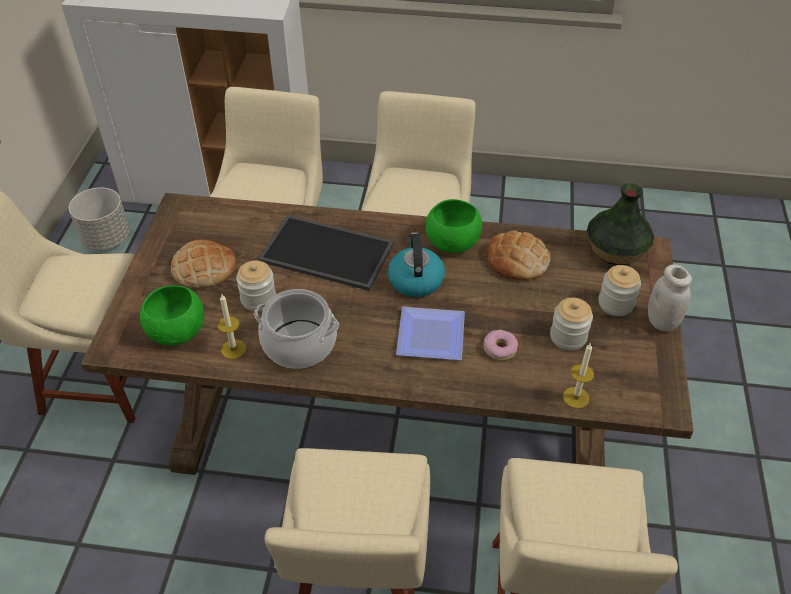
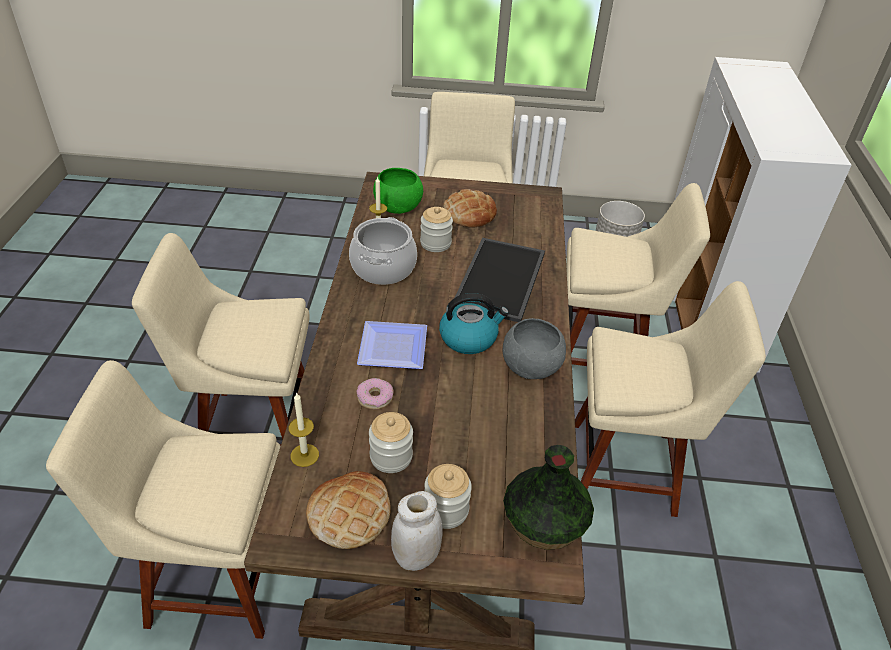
camera: 85 degrees right, 5 degrees down
(453, 242) = (531, 367): green bowl -> grey bowl
(517, 260) = (509, 420): bread -> bread (349, 514)

